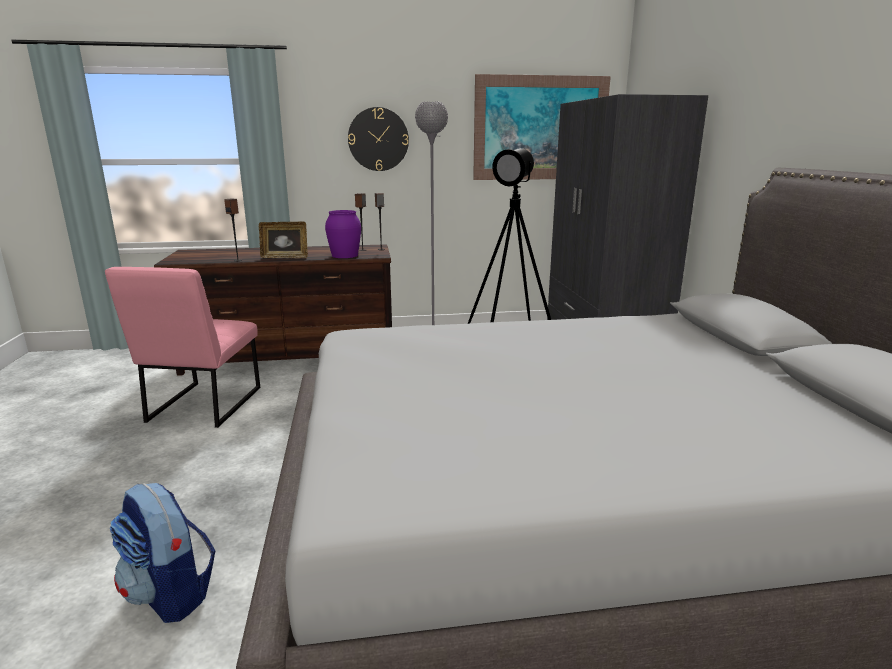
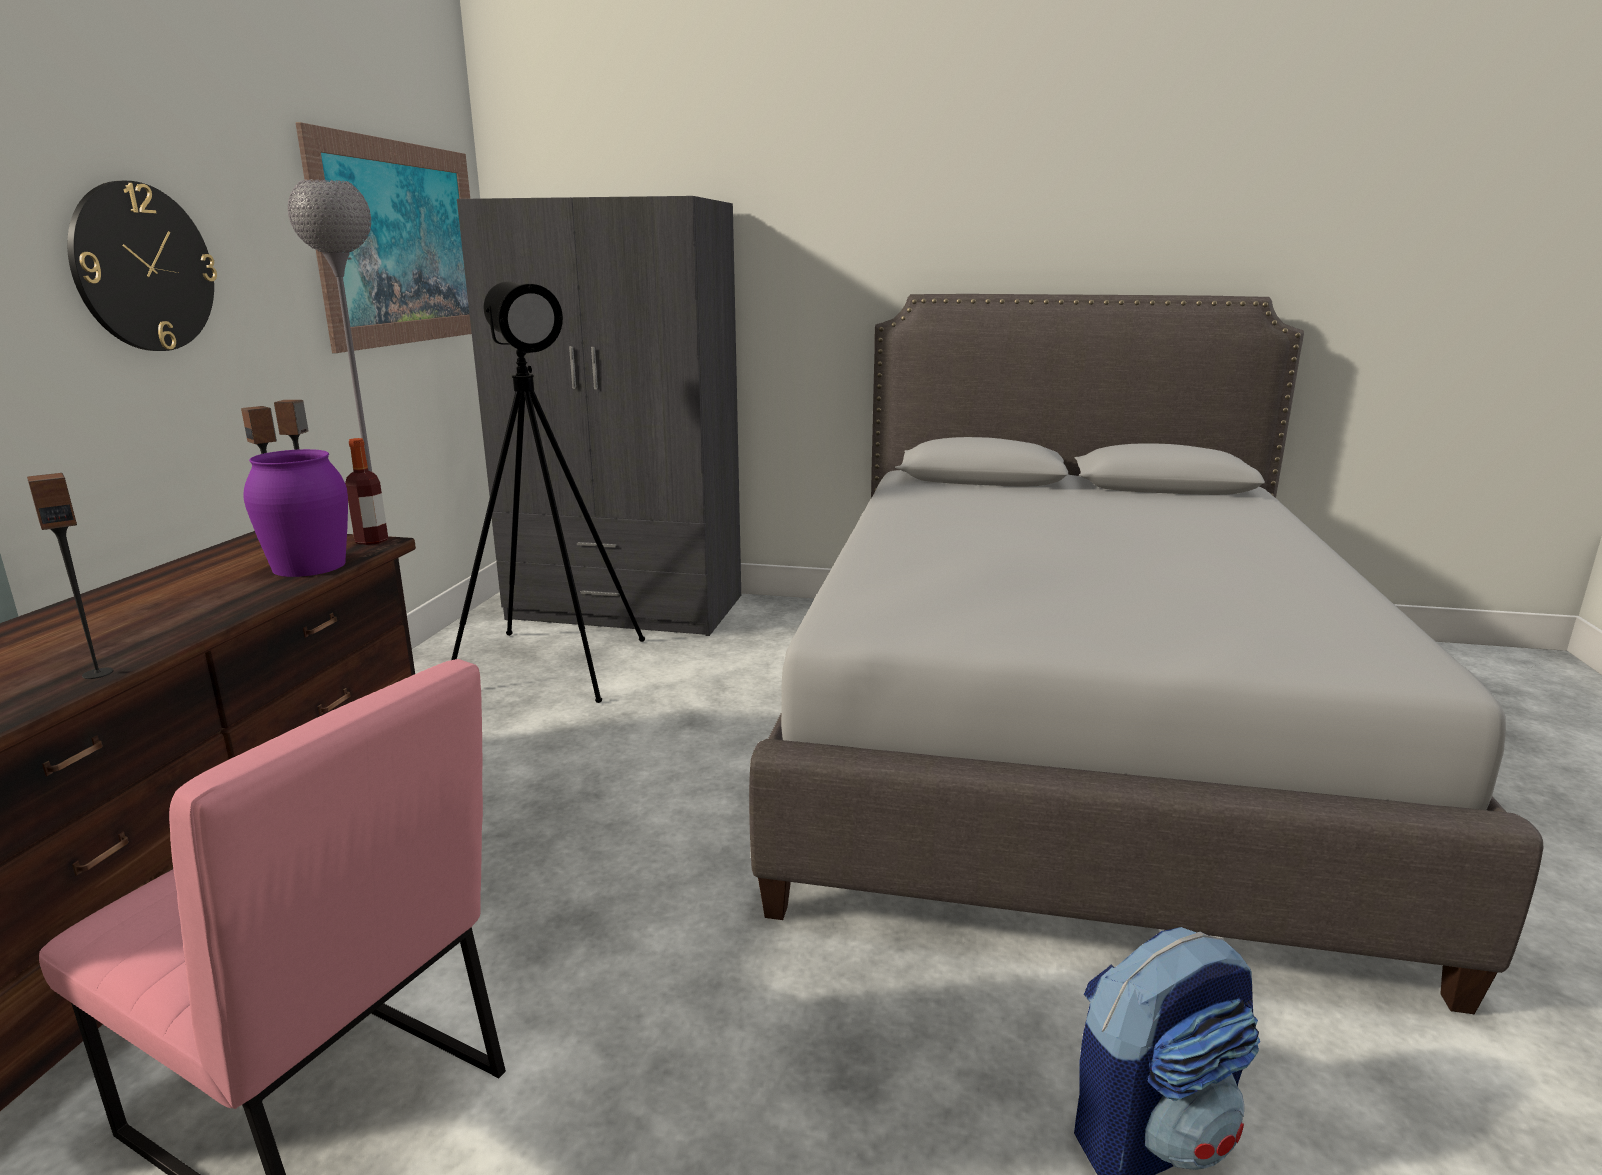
camera: 70 degrees left, 0 degrees up
(285, 257) = (189, 618): picture frame -> none
(381, 255) = (371, 541): none -> bottle

